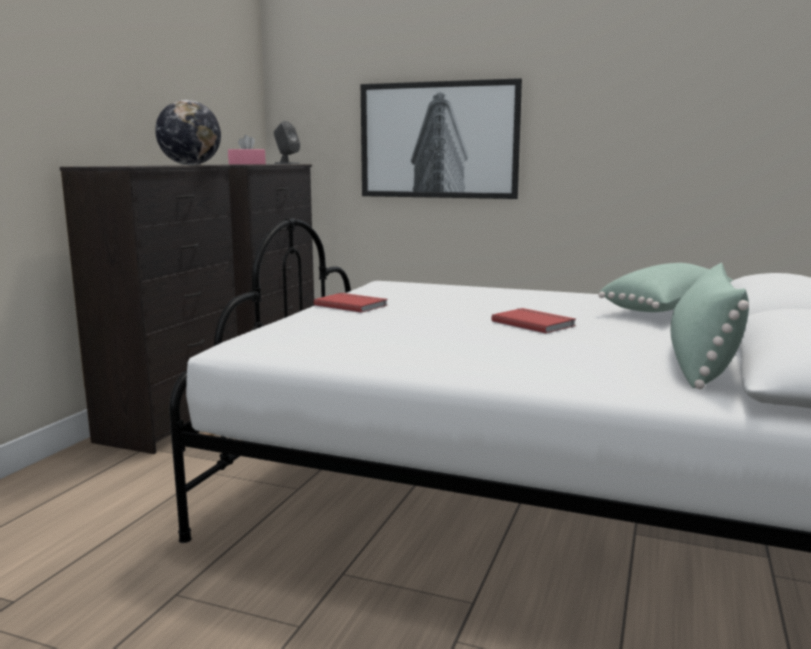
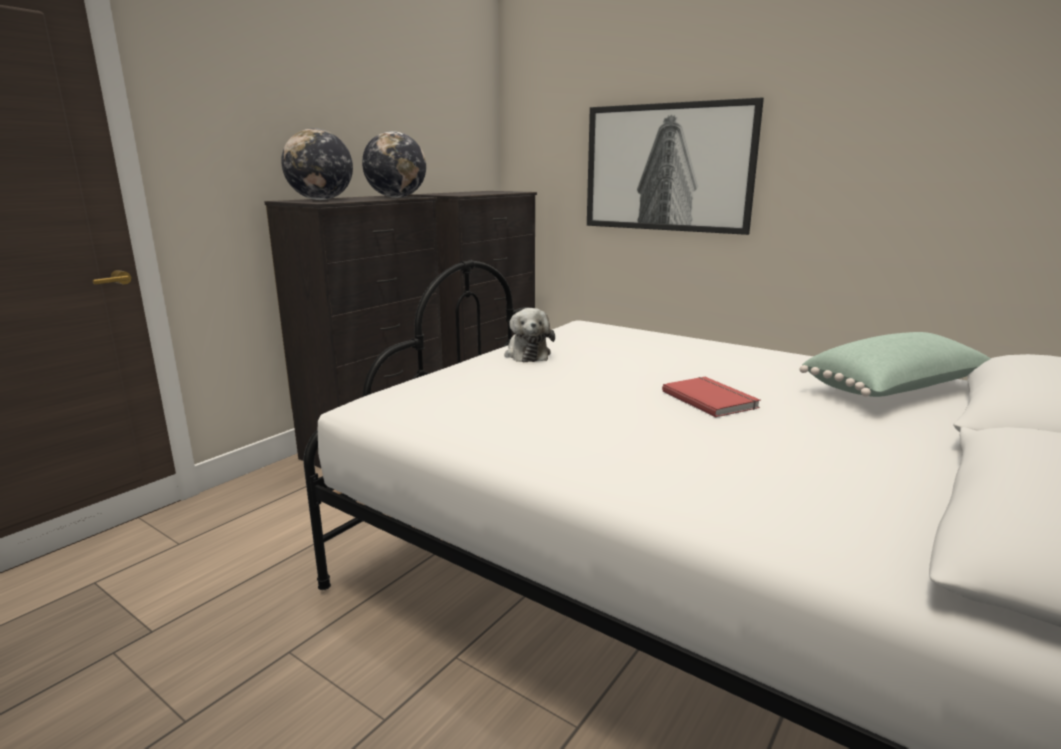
camera: 15 degrees right, 5 degrees up
(120, 165) = (321, 200): none -> globe
(247, 164) = (465, 193): pink tissue box -> none
(286, 163) = (512, 191): grey speaker -> none
(352, 305) = (527, 354): red book -> plush toy
(701, 361) = (898, 489): green pillow -> none

